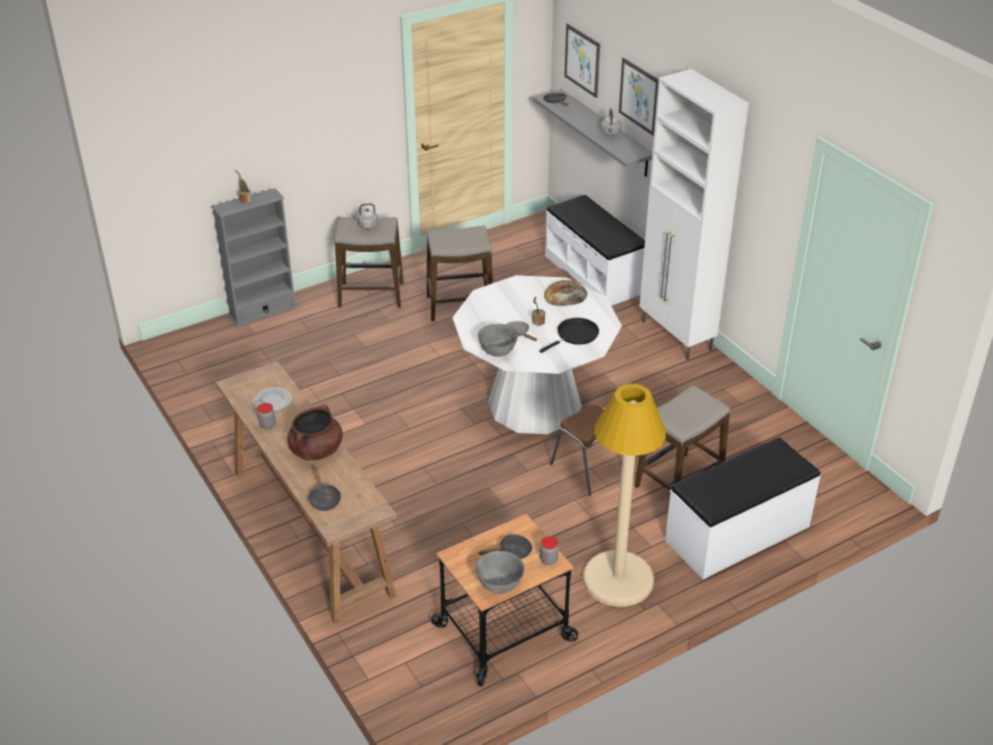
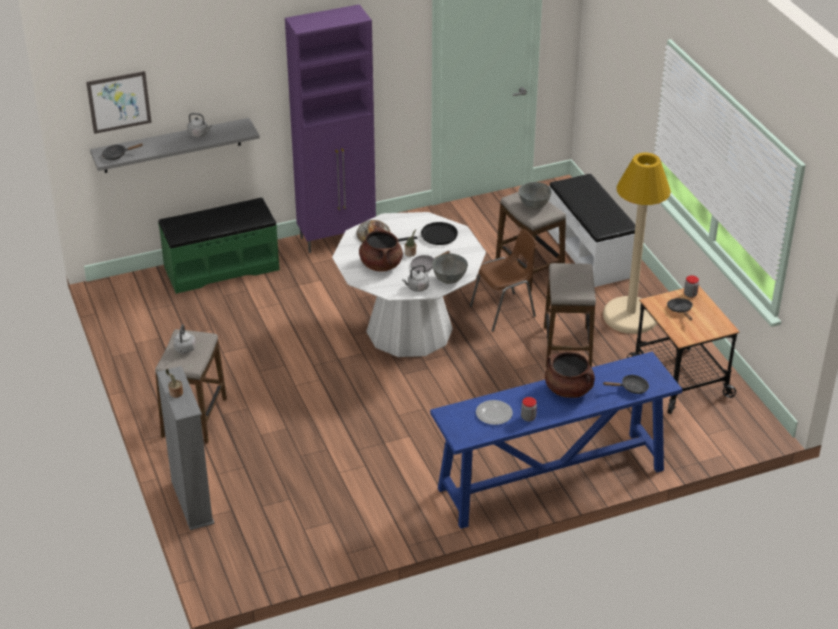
camera: 80 degrees left, 0 degrees up
(310, 530) = (550, 480): brown console table -> blue console table
(459, 306) = (240, 358): stool -> stool (567, 347)
(477, 332) = (417, 288): none -> grey kettle
(500, 585) = (715, 320): grey bowl -> grey bowl (533, 206)
(511, 305) = (380, 265): none -> brown cooking pot
(575, 335) = (436, 236): black frying pan -> black frying pan turned 105 degrees clockwise
(594, 274) = (221, 268): white bench -> green bench
(639, 96) = (214, 83): picture -> none
(676, 336) = (338, 238): white cabinet -> purple cabinet

